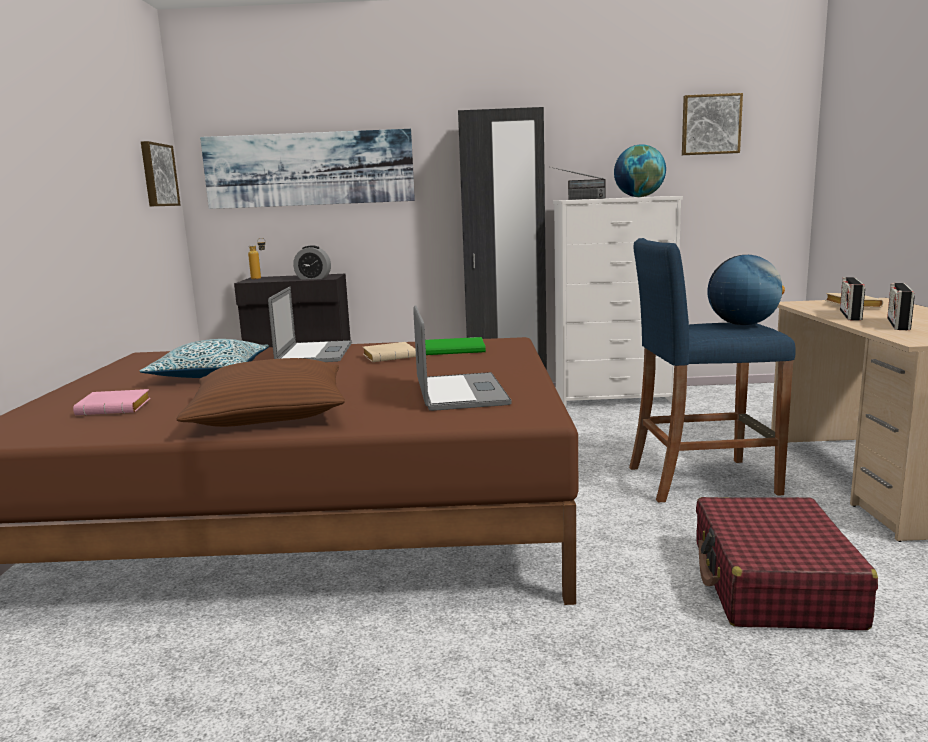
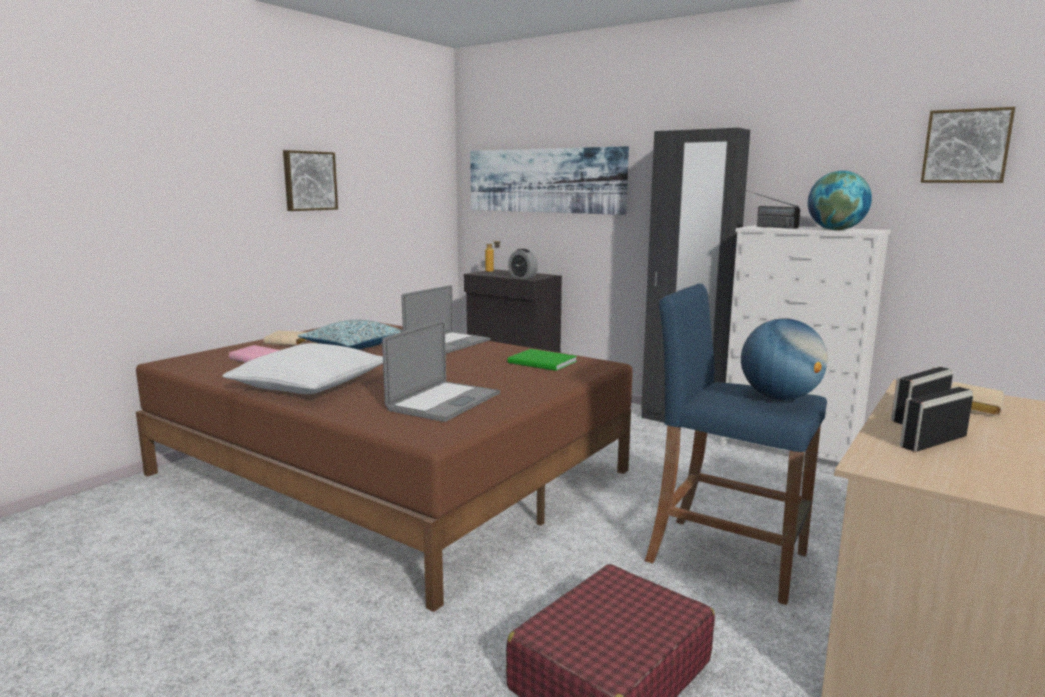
camera: 35 degrees right, 0 degrees up
(157, 175) = (426, 182): picture -> picture (309, 181)
(269, 413) = (309, 384): brown pillow -> white pillow
(390, 357) = (482, 358): beige book -> beige book (289, 342)

